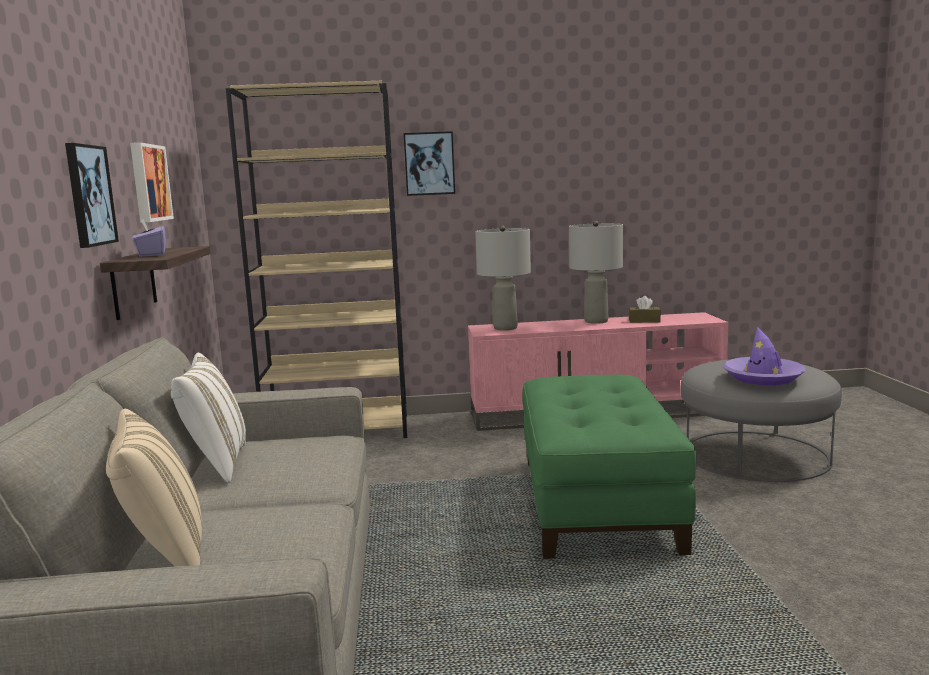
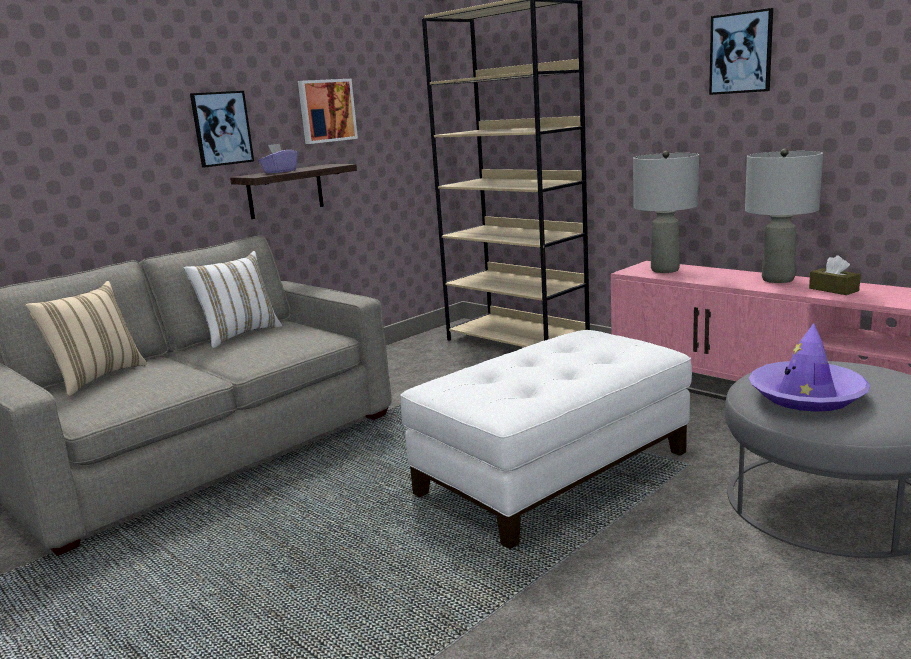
camera: 50 degrees right, 5 degrees up
(429, 163) = (619, 76): picture -> picture (741, 53)
(598, 502) = (554, 473): green ottoman -> white ottoman

